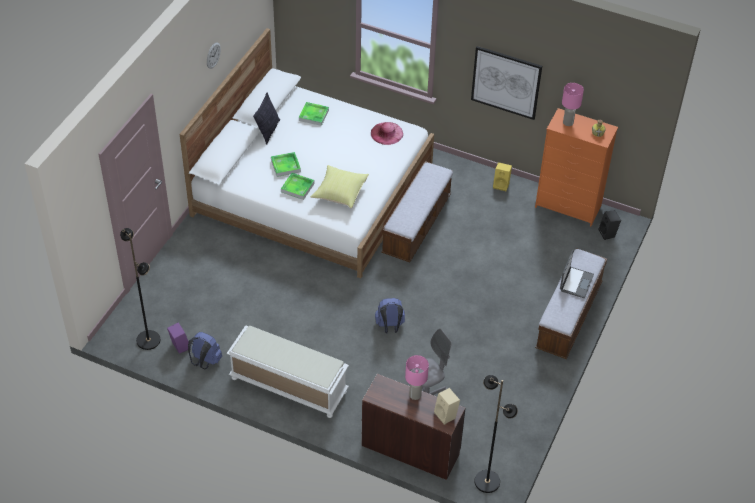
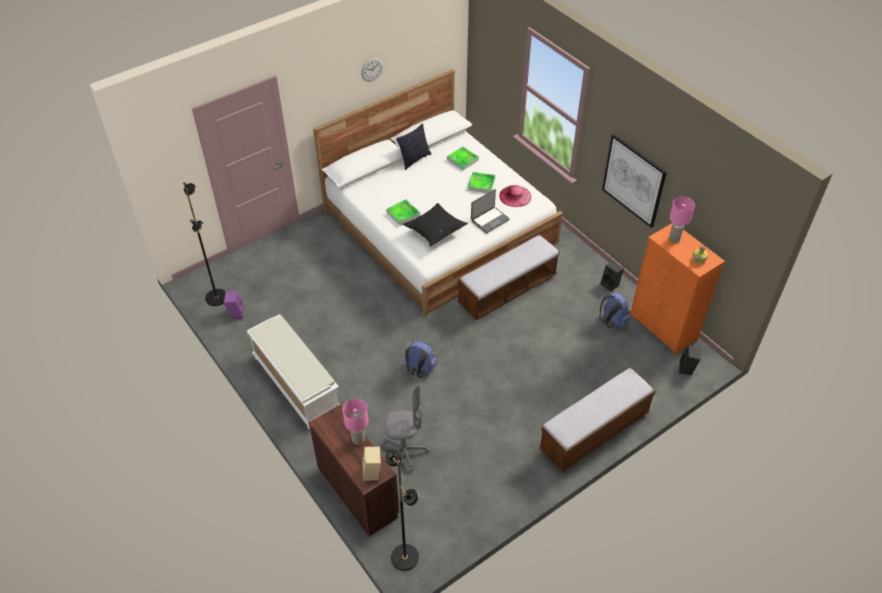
camera: 30 degrees right, 0 degrees up
(205, 361) = (246, 334): blue backpack -> blue backpack (612, 322)
(285, 166) = (407, 192): tray -> tray (481, 184)
(339, 192) = (435, 231): yellow pillow -> black pillow
(501, 185) = (611, 284): yellow speaker -> black speaker
(575, 282) = (606, 400): laptop -> laptop (489, 220)

